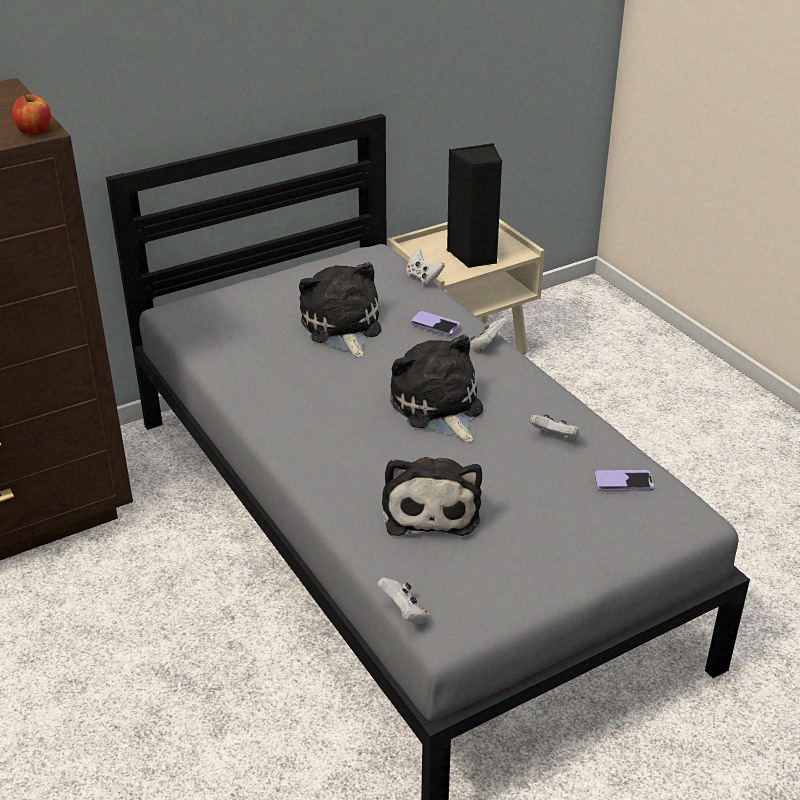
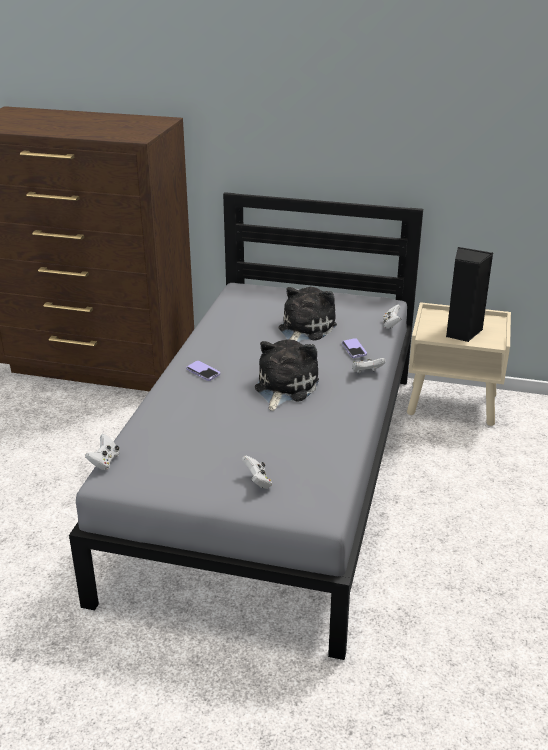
camera: 45 degrees right, 5 degrees down
(34, 131) = (136, 138): apple -> none
(431, 508) = (198, 428): plush toy -> none
(555, 438) = (319, 433): white game controller -> white game controller (257, 482)
(623, 482) = (315, 474): phone -> phone (203, 372)

